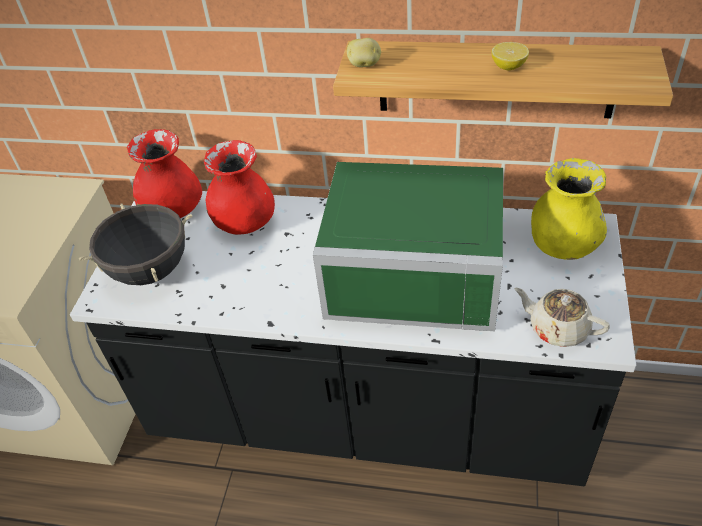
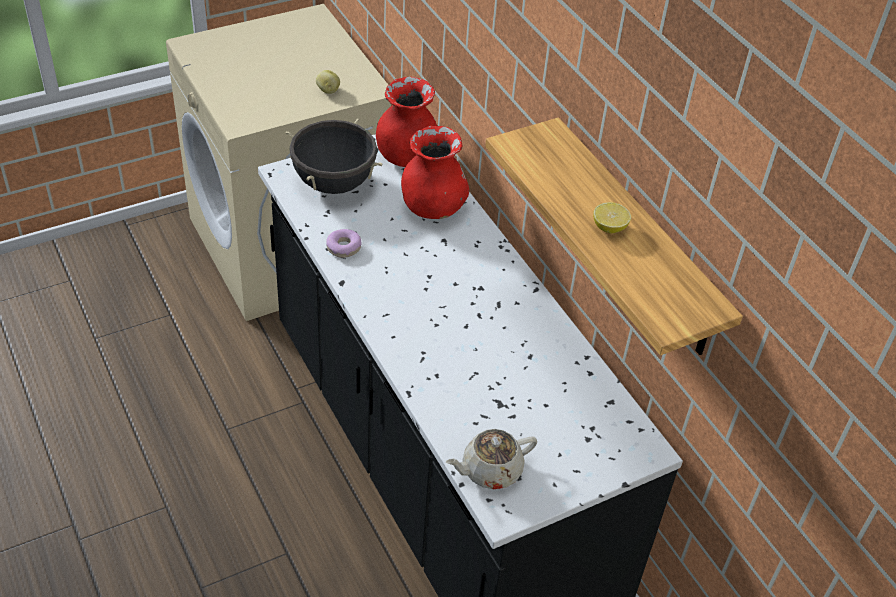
camera: 45 degrees right, 0 degrees up
(231, 301) = (344, 247): none -> donut
(365, 65) = (530, 142): potato -> potato (327, 90)
(416, 268) = (477, 343): green microwave -> none
(557, 328) = (490, 470): beige teapot -> beige teapot turned 105 degrees counterclockwise
(562, 246) = (597, 435): yellow vase -> none

